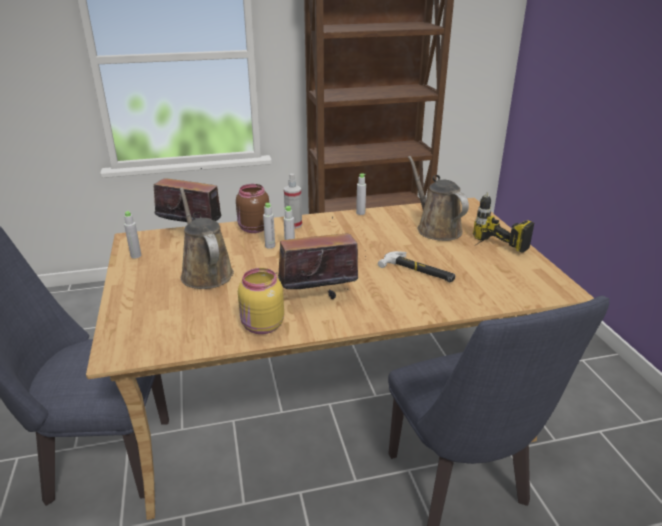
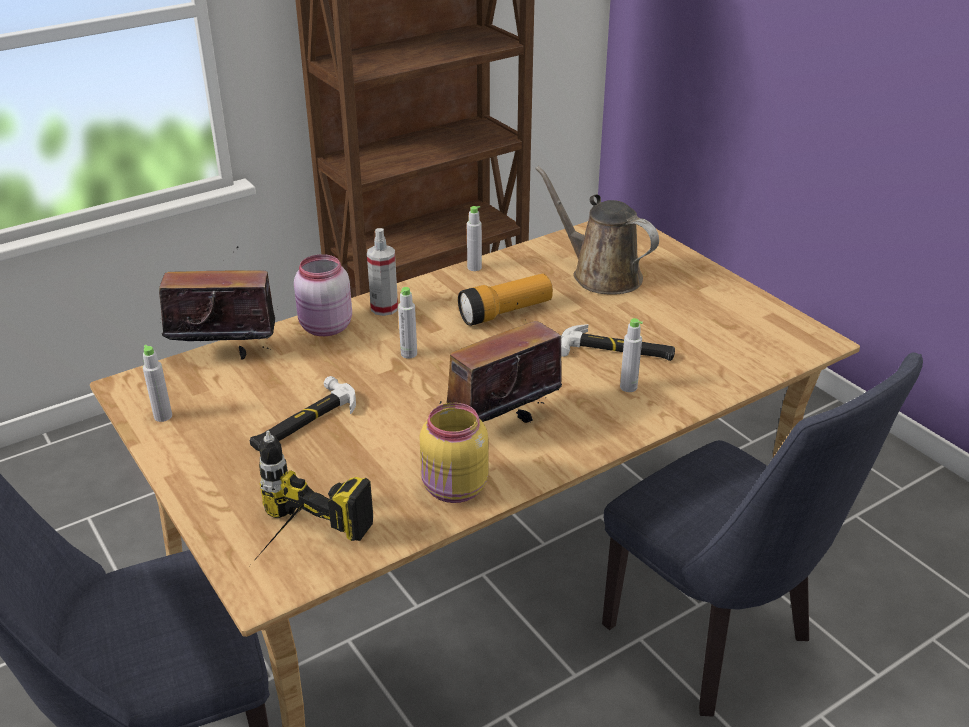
camera: 20 degrees left, 5 degrees up
(205, 272) = (303, 421): brown watering can -> hammer
(253, 229) = (325, 328): brown jar -> pink jar
(270, 246) = (373, 353): grey bottle -> grey bottle (628, 387)
(362, 238) = (505, 312): none -> flashlight
(488, 251) = (693, 300): power drill -> power drill (294, 549)

